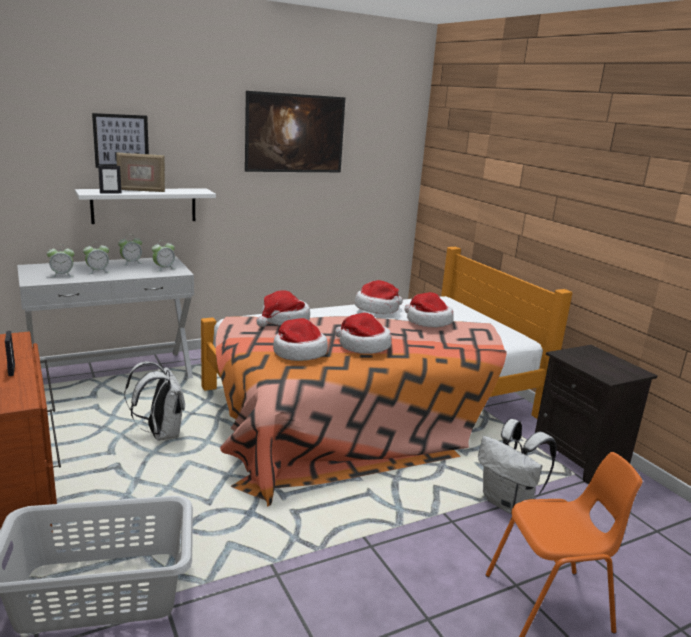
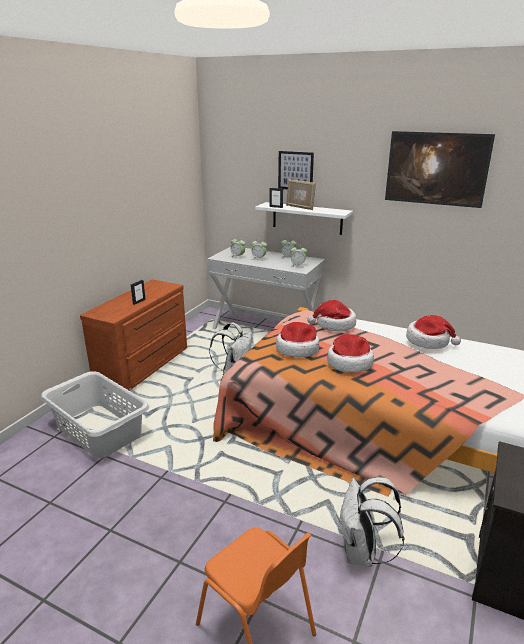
camera: 55 degrees right, 5 degrees up
(427, 321) = (453, 368): hat -> none

